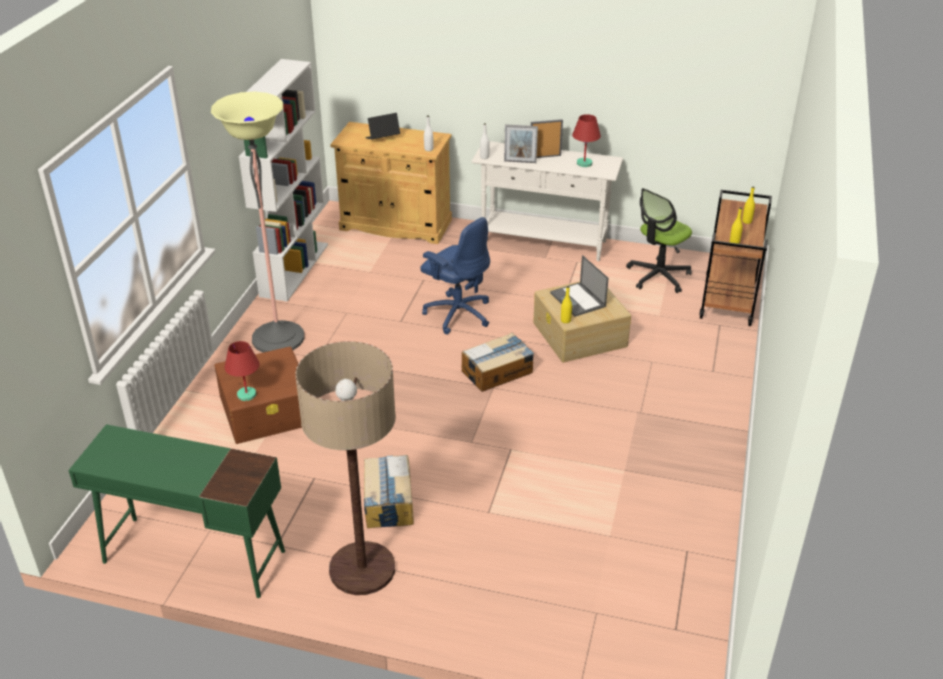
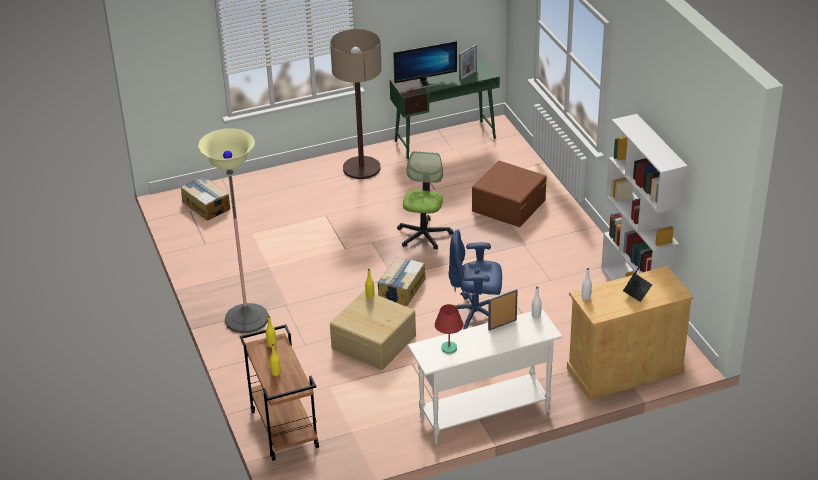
camera: 145 degrees right, 0 degrees up
(214, 465) = (425, 84): none -> monitor
(246, 395) = (501, 168): red table lamp -> none
(278, 338) = (567, 243): floor lamp -> floor lamp (246, 319)
(388, 501) = (383, 197): cardboard box -> cardboard box (206, 205)
(545, 156) = (489, 340): picture frame -> picture frame (468, 76)
(578, 300) = (376, 316): laptop -> none
(658, 276) = (358, 426): office chair -> office chair (424, 235)

